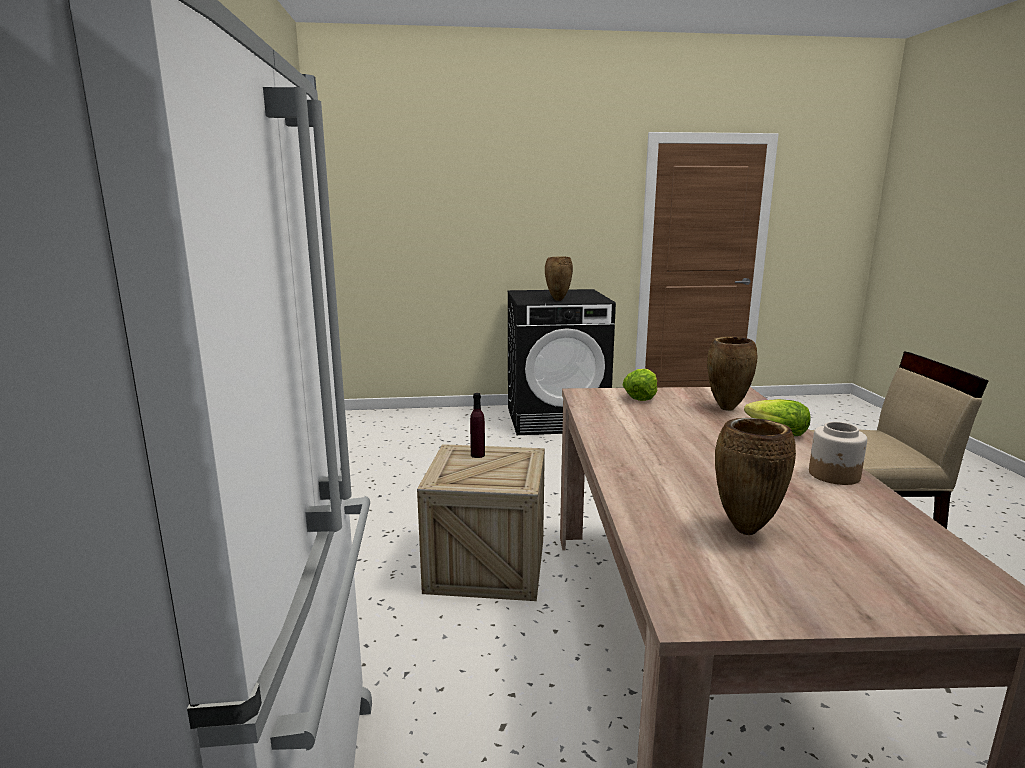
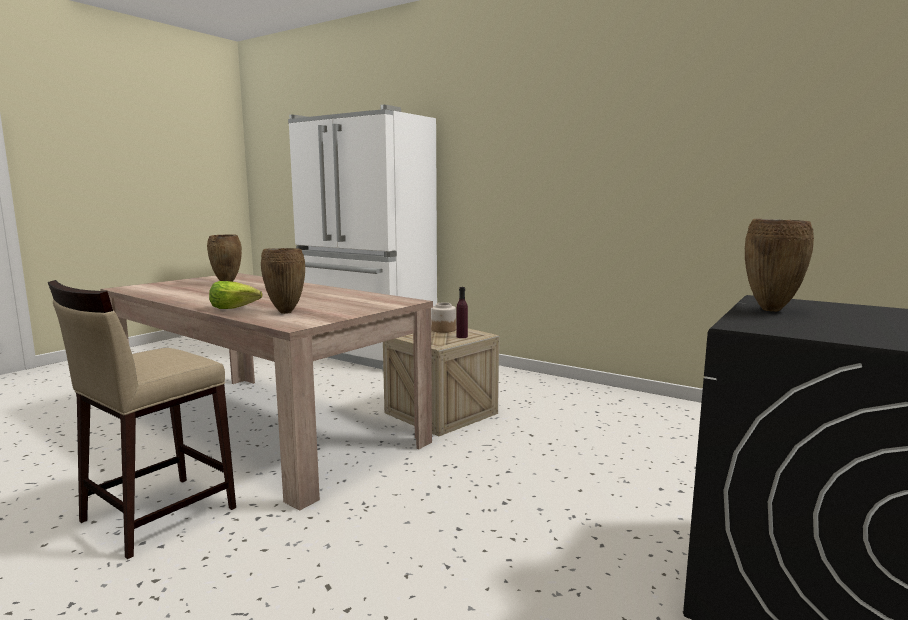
camera: 130 degrees right, 5 degrees down
(641, 396) = (364, 307): lettuce -> none
(834, 475) = (189, 300): jar -> jar (443, 330)

